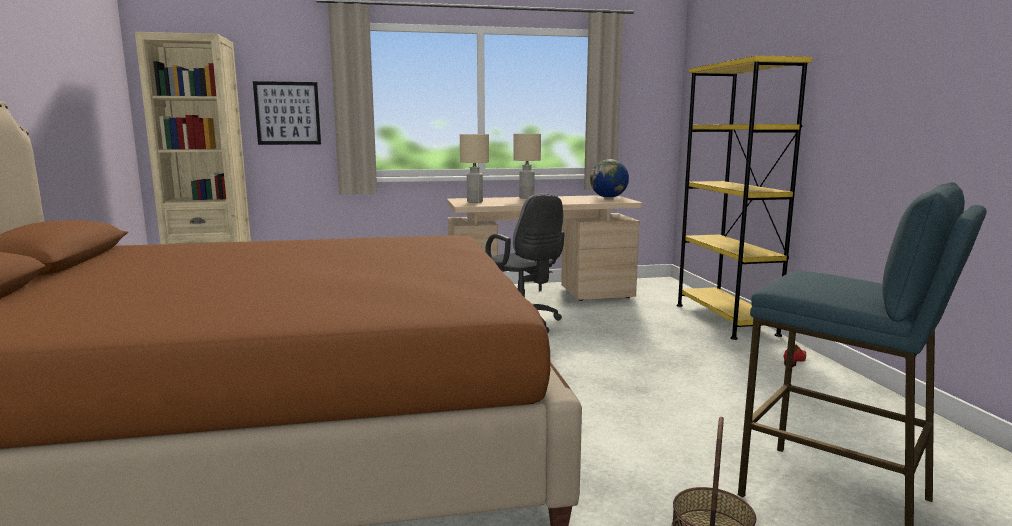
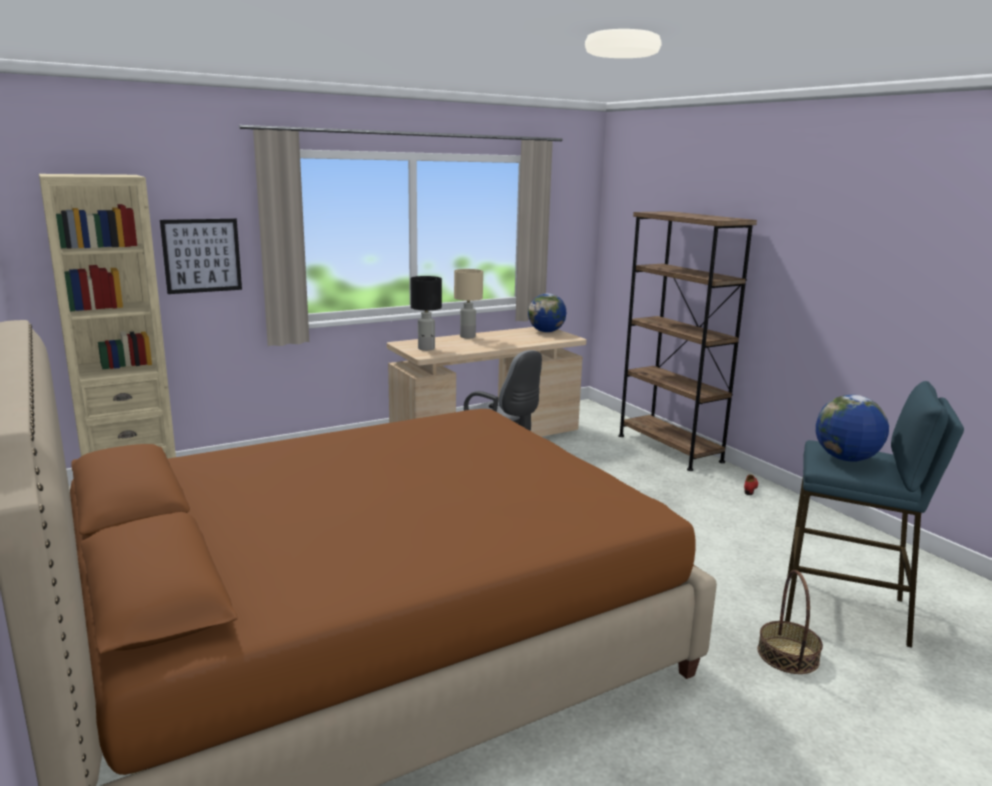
camera: 20 degrees left, 5 degrees up
(475, 202) = (426, 348): beige table lamp -> black table lamp
(725, 319) = (669, 448): yellow bookcase -> brown bookcase
(822, 283) = (846, 459): none -> globe

